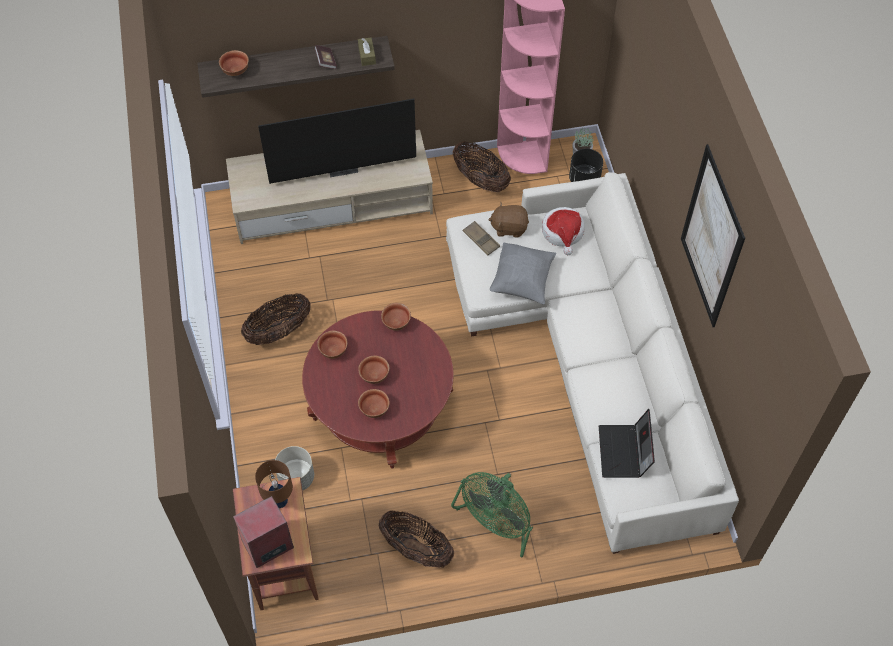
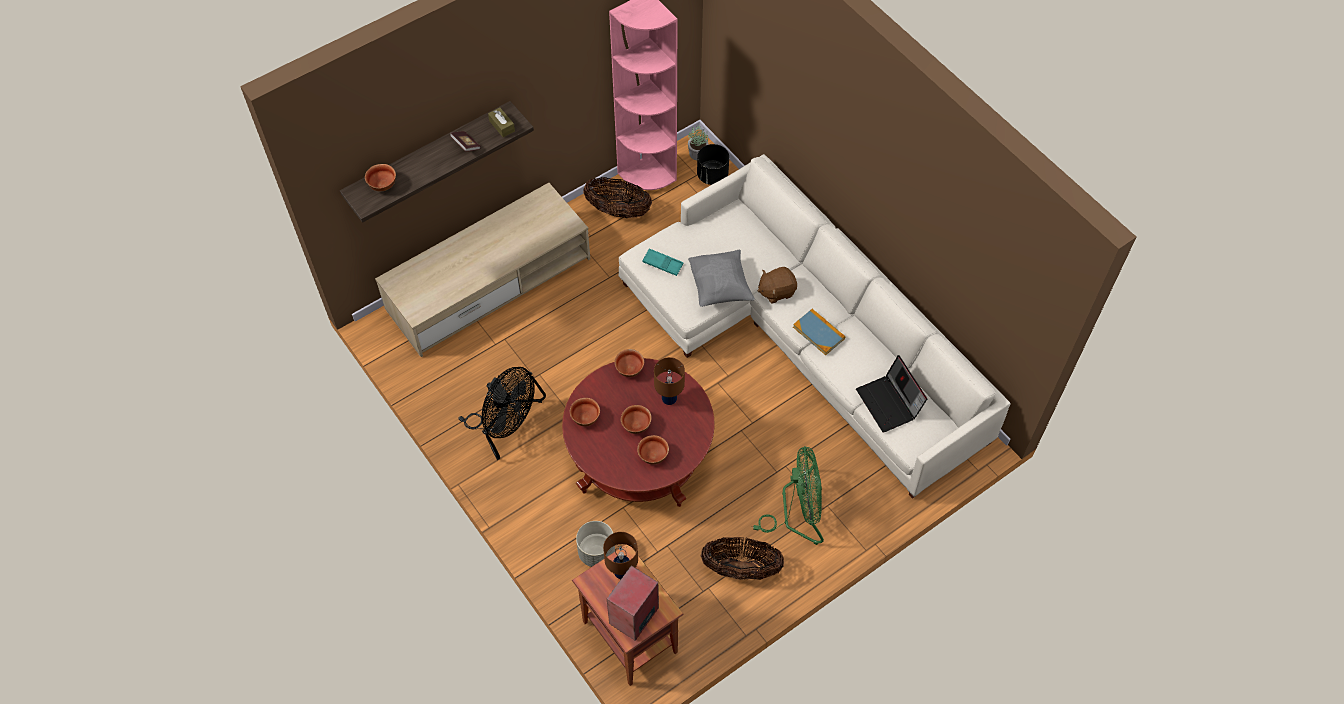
camera: 25 degrees left, 0 degrees up
(279, 331) = (504, 424): basket -> black fan
(343, 167) = (495, 244): television -> none
(417, 363) = (669, 398): none -> brown table lamp
(481, 240) = (662, 264): brown tray -> turquoise tray
(496, 517) = (796, 510): green fan -> green fan turned 105 degrees counterclockwise
(509, 227) = (681, 243): brown plush toy -> brown plush toy (776, 291)
(563, 232) = (732, 229): hat -> none
(592, 359) = (818, 333): none -> book
(711, 238) = (906, 180): picture -> none

